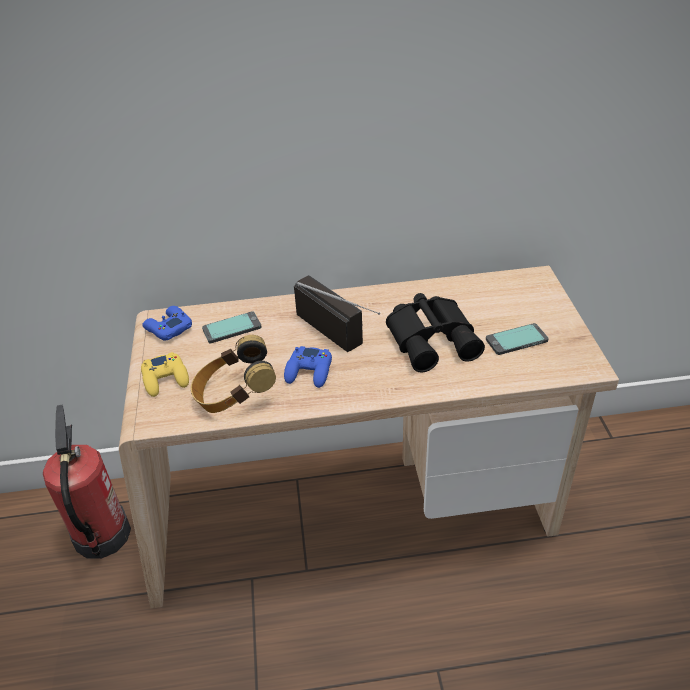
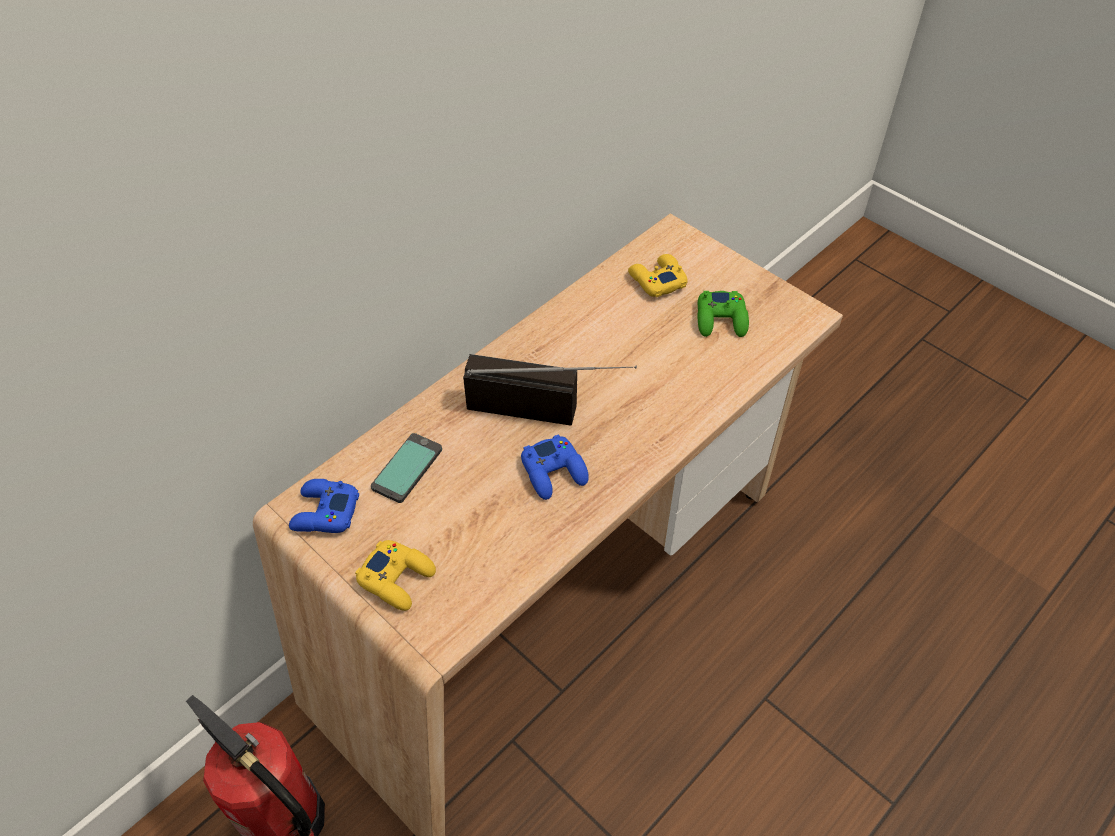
camera: 40 degrees left, 10 degrees up
(234, 395) = (502, 549): headphones -> none
(433, 338) = (641, 360): black binoculars -> none
(495, 299) = (657, 280): none -> yellow game controller
(516, 340) = (721, 319): phone -> green game controller

